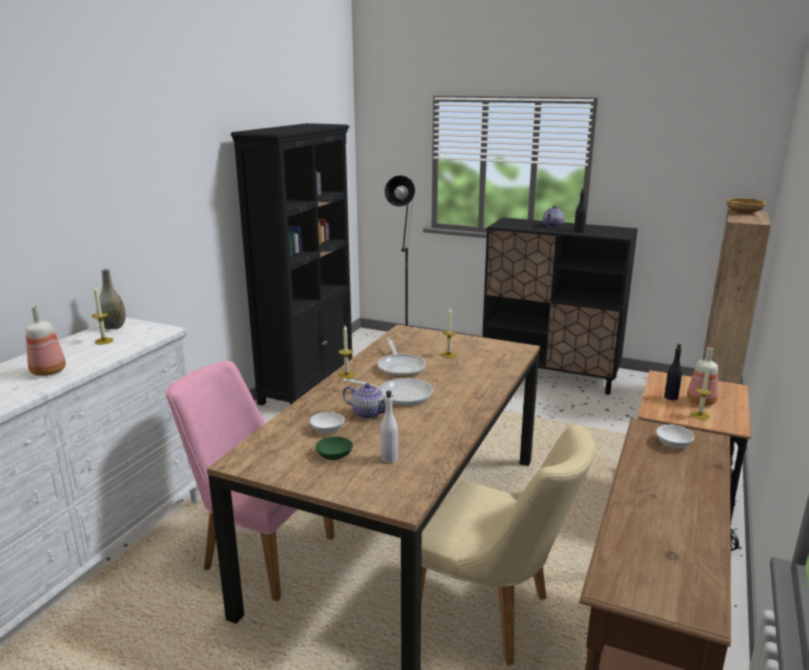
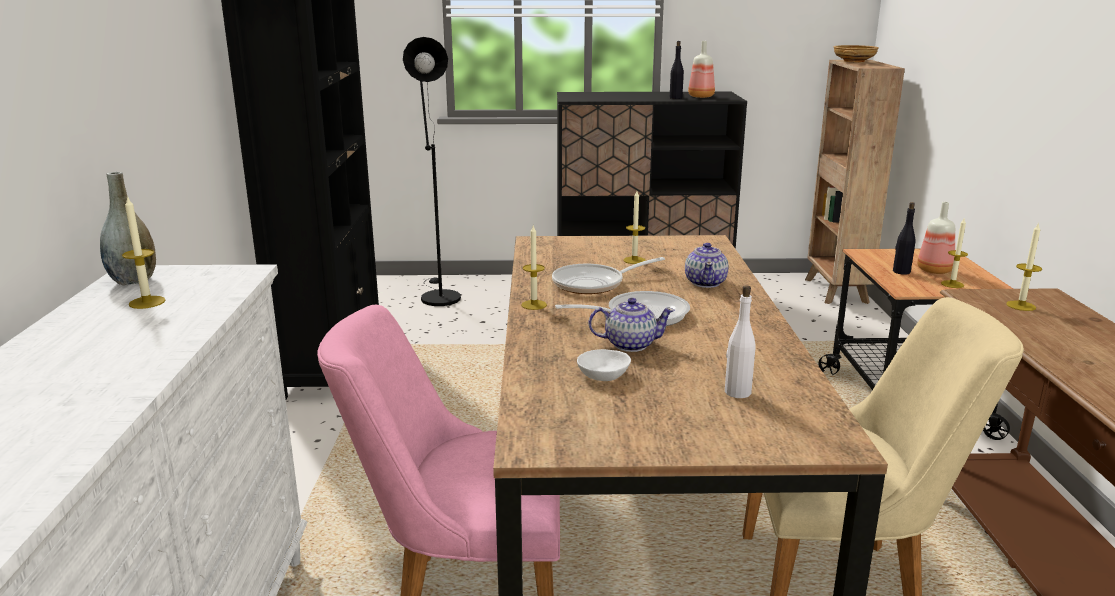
camera: 25 degrees left, 0 degrees up
(49, 371) = (104, 362): bottle -> bottle (701, 96)
(335, 454) = (660, 404): green bowl -> none
(400, 367) = (594, 284): frying pan -> frying pan turned 105 degrees clockwise
(553, 226) = (635, 95): teapot -> teapot (706, 282)
(672, 443) = (1021, 306): white bowl -> candle

